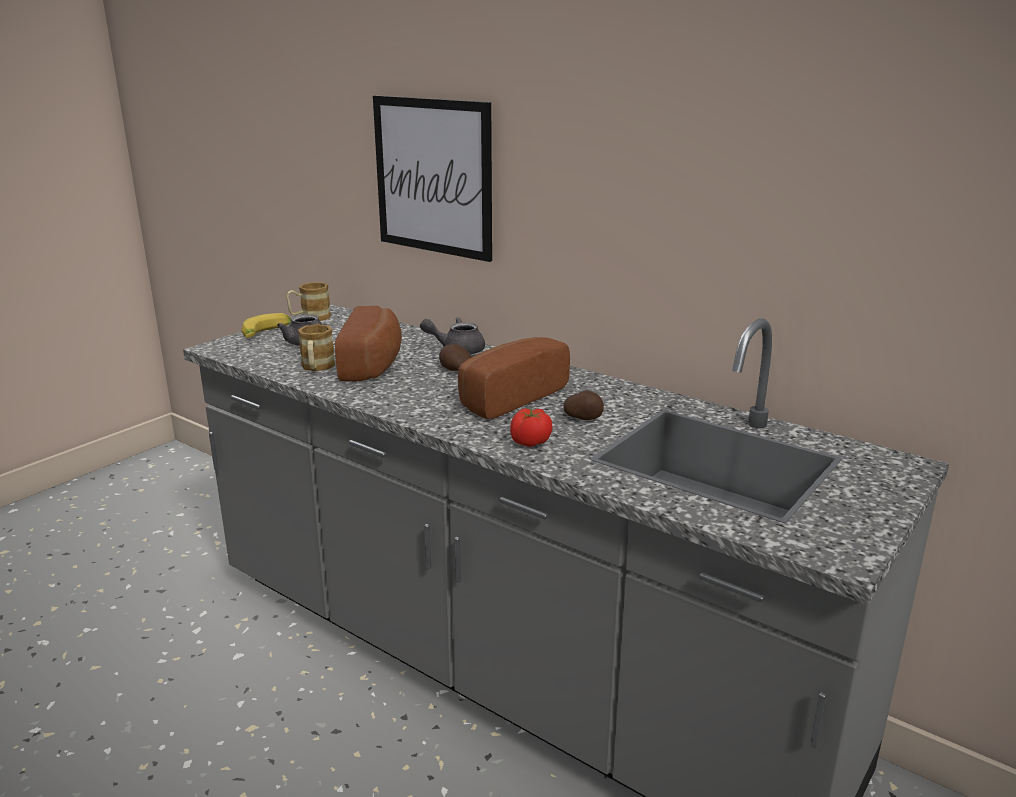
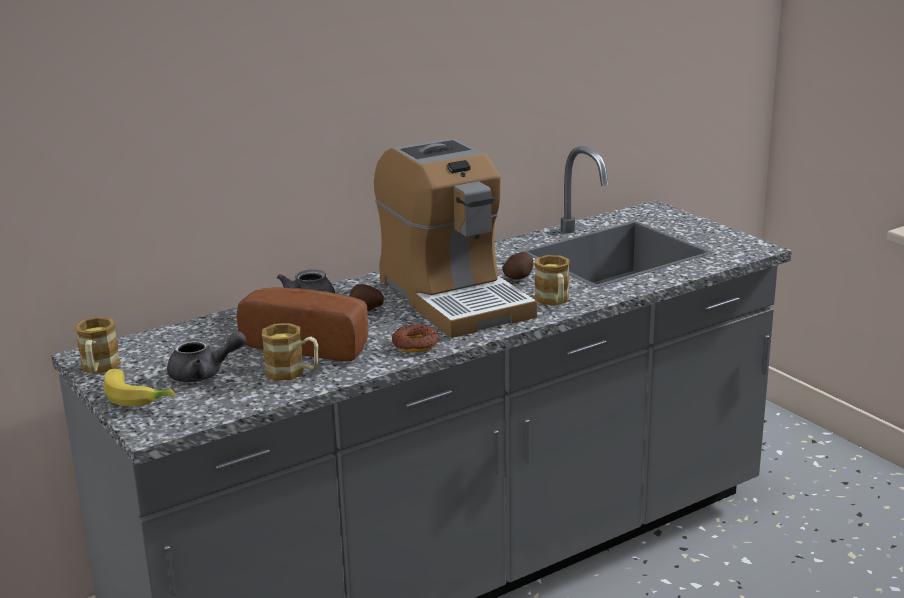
camera: 70 degrees left, 0 degrees up
(388, 398) = (415, 344): none -> donut
(433, 177) = (204, 134): picture -> none
(508, 397) = (453, 297): bread -> coffee machine
(530, 442) = (553, 301): tomato -> mug

